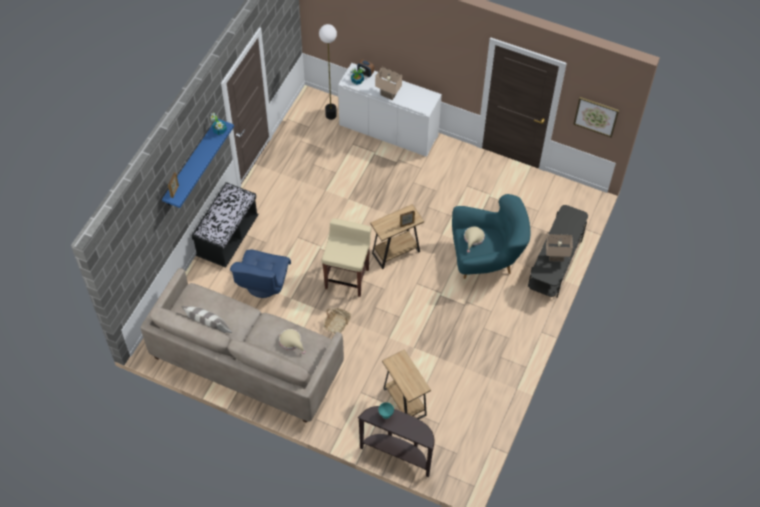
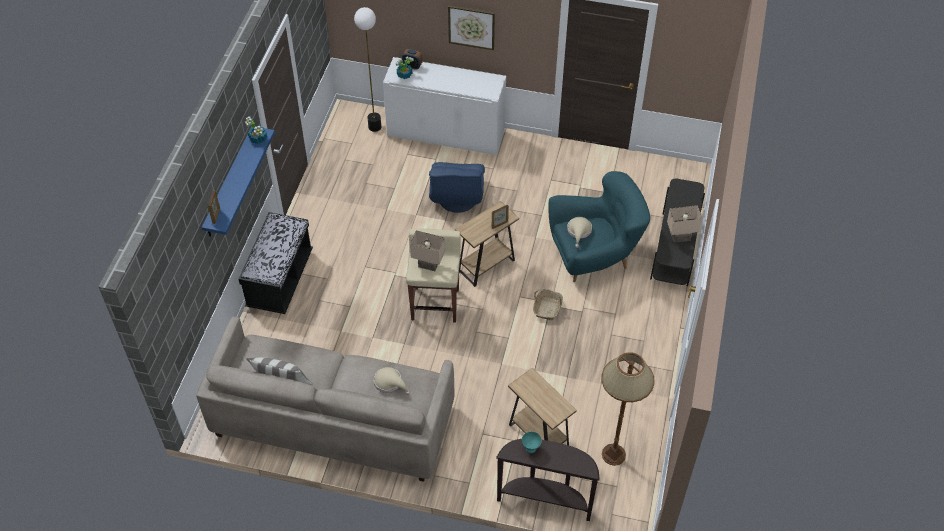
camera: 10 degrees left, 5 degrees down
(262, 283) = (333, 326): blue armchair -> blue armchair (456, 198)
(337, 323) = (435, 358): basket -> basket (547, 308)
(388, 94) = (445, 84): beige table lamp -> beige table lamp (429, 264)
(460, 427) = (613, 454): none -> brown floor lamp
(596, 116) = (697, 66): picture -> picture (471, 27)

